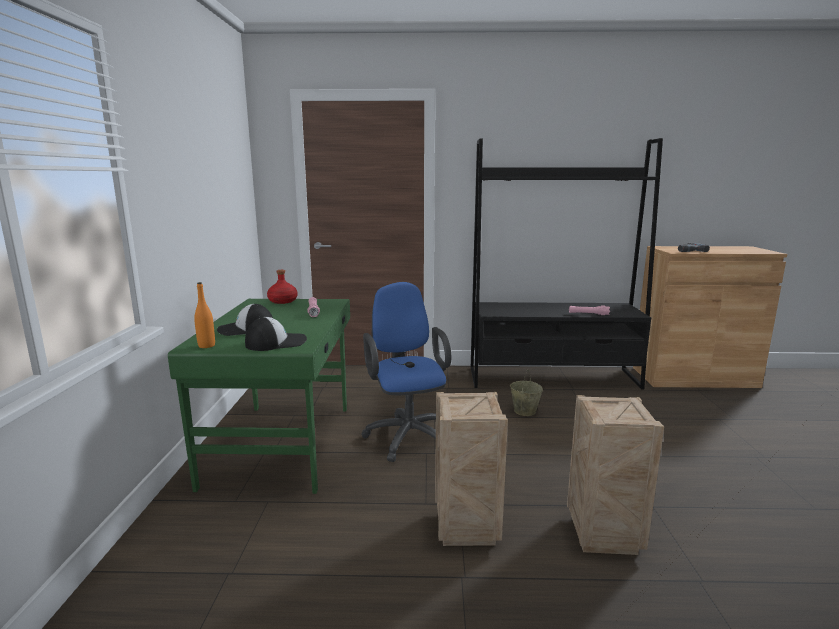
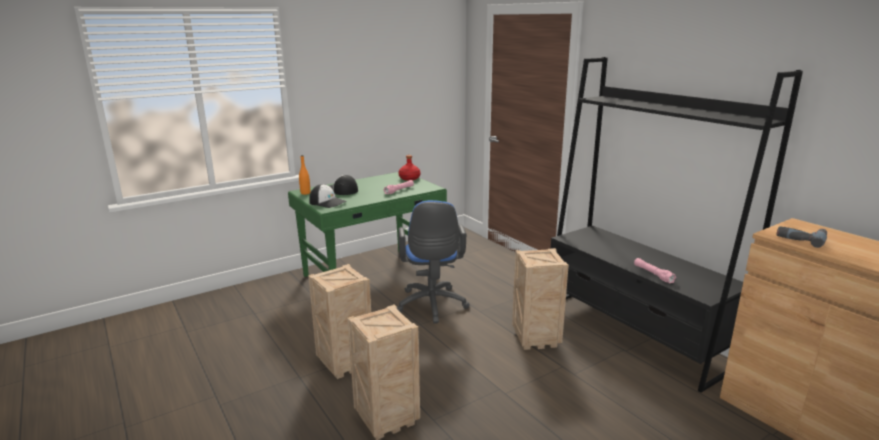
camera: 55 degrees right, 5 degrees up
(407, 435) = (431, 306): blue office chair -> blue office chair turned 135 degrees clockwise
(524, 411) = (536, 338): beige bucket -> crate

